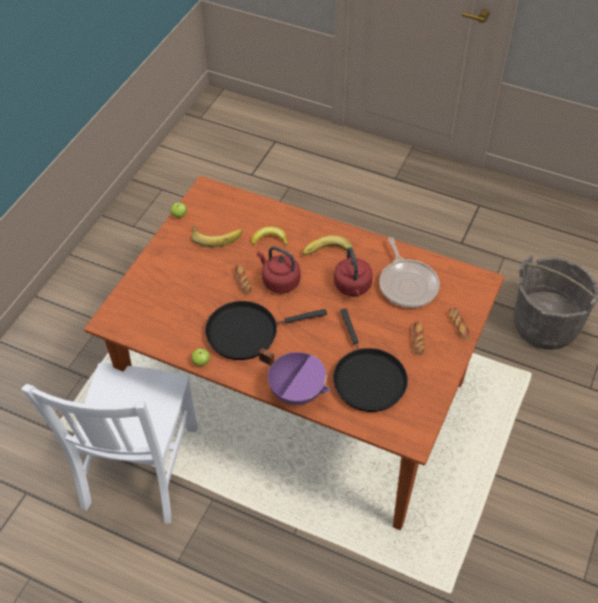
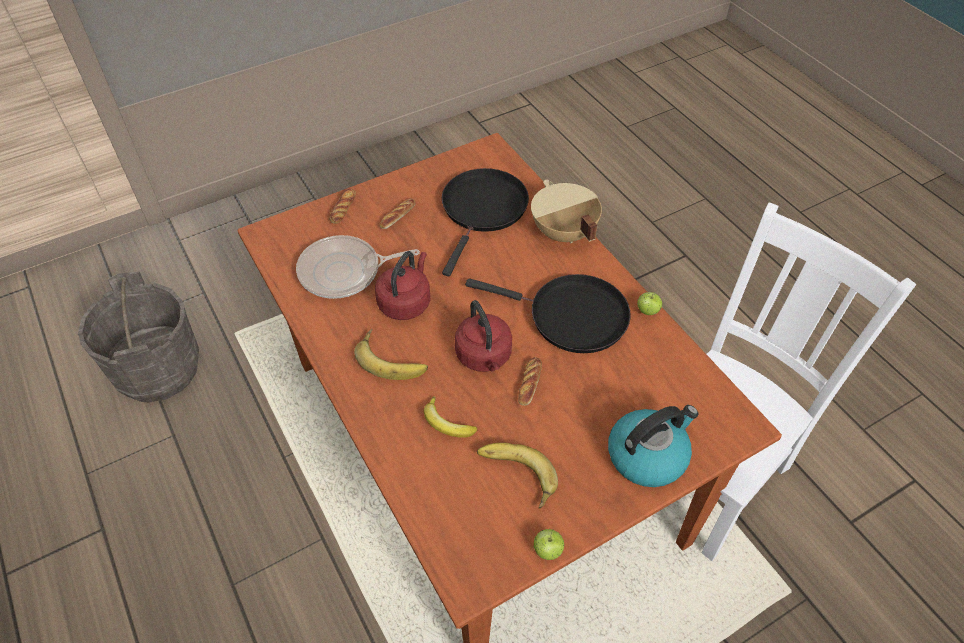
camera: 145 degrees left, 0 degrees up
(154, 278) = (647, 455): none -> kettle
(297, 391) = (562, 233): purple cooking pot -> beige cooking pot
(407, 284) = (344, 272): frying pan -> frying pan turned 120 degrees counterclockwise

